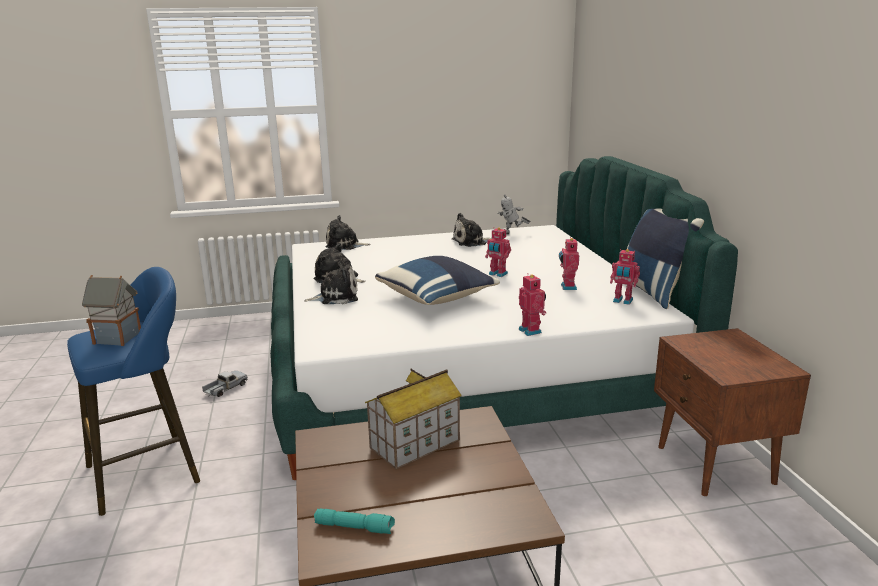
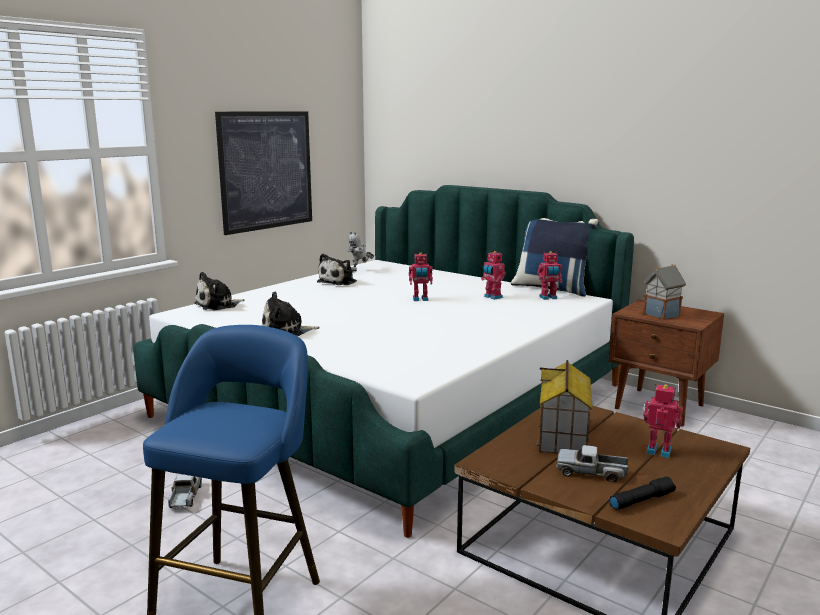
camera: 40 degrees left, 5 degrees down
(119, 338) = (234, 420): toy house -> toy house (661, 314)
(336, 297) = (322, 344): plush toy -> none
(355, 527) = (641, 500): turquoise flashlight -> black flashlight
(369, 484) = (591, 472): none -> toy truck
(437, 298) = (416, 325): blue pillow -> none
(441, 128) = (266, 170): none -> picture
(531, 331) = (537, 328): toy robot -> toy robot (659, 450)

